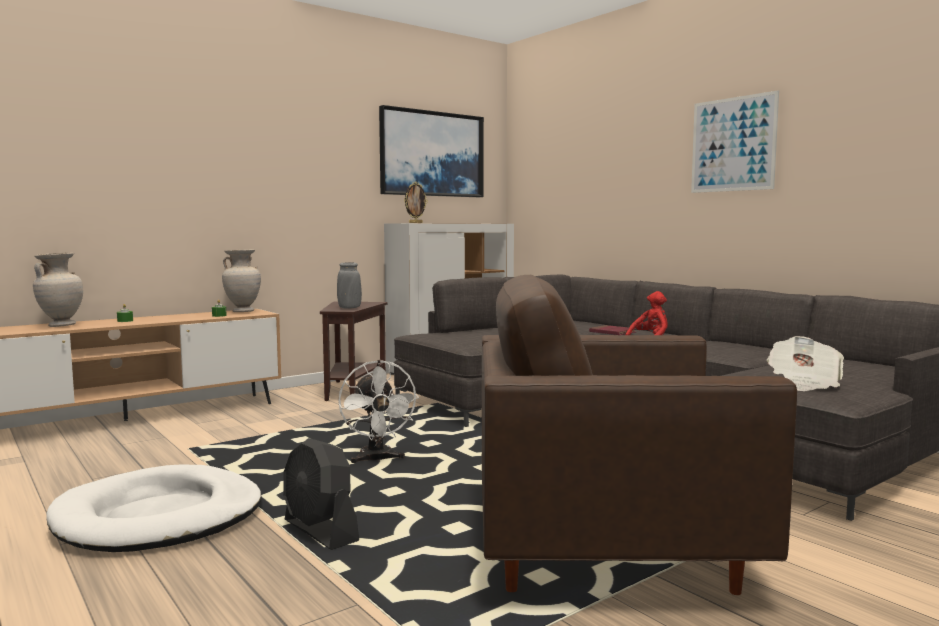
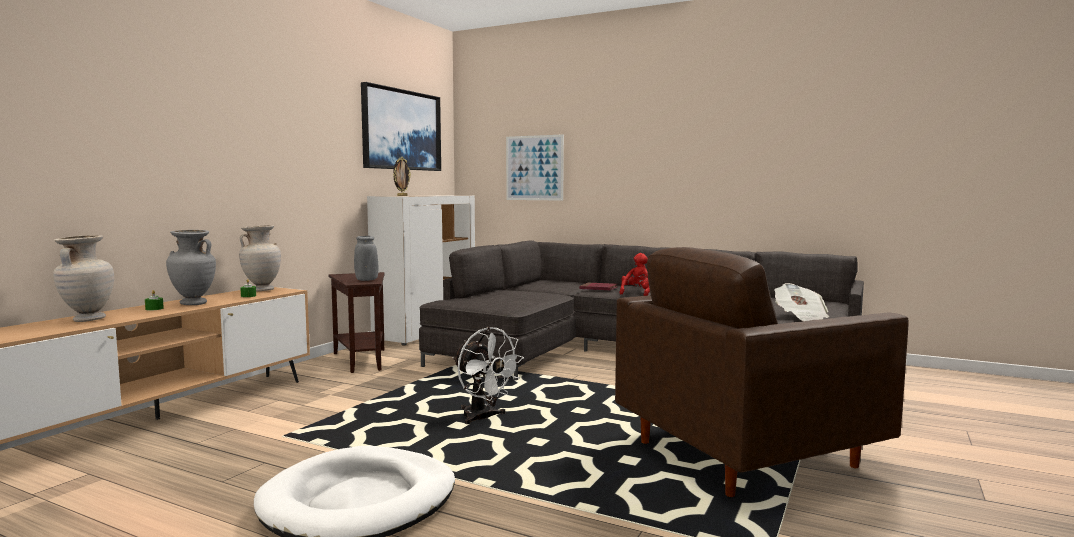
camera: 25 degrees left, 0 degrees up
(162, 319) = (193, 303): none -> grey vase
(320, 532) = (528, 484): black fan -> none
(733, 144) = (681, 136): picture -> picture (534, 168)

